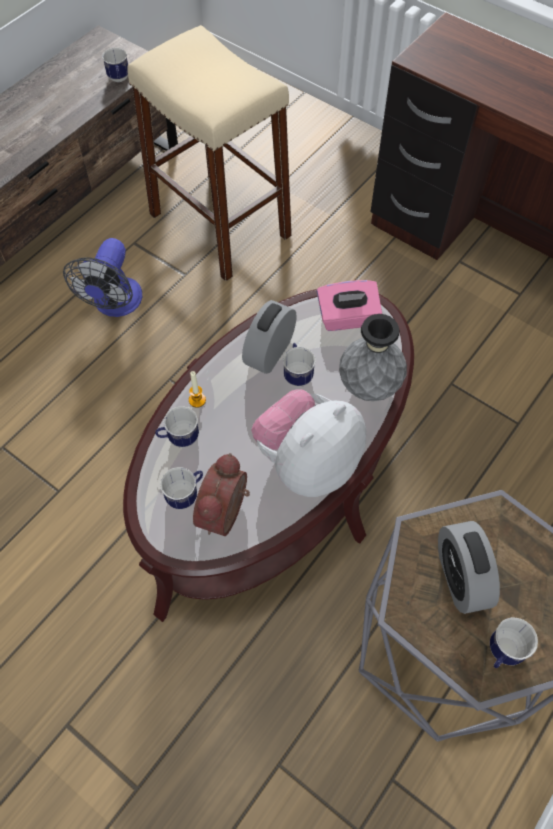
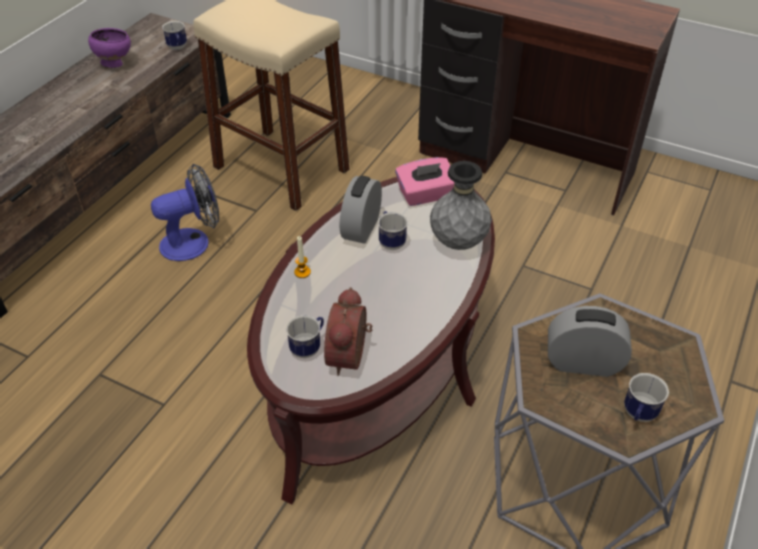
camera: 10 degrees left, 15 degrees down
(48, 94) = (114, 64): none -> purple bowl
(115, 304) = (193, 242): fan -> fan turned 120 degrees counterclockwise
(179, 439) = (292, 304): mug -> none
(308, 463) = (417, 307): plush toy -> none
(460, 577) = (583, 363): alarm clock -> alarm clock turned 120 degrees clockwise

